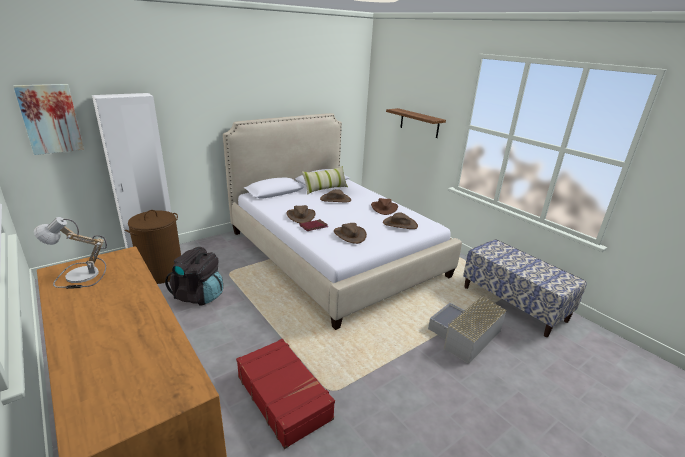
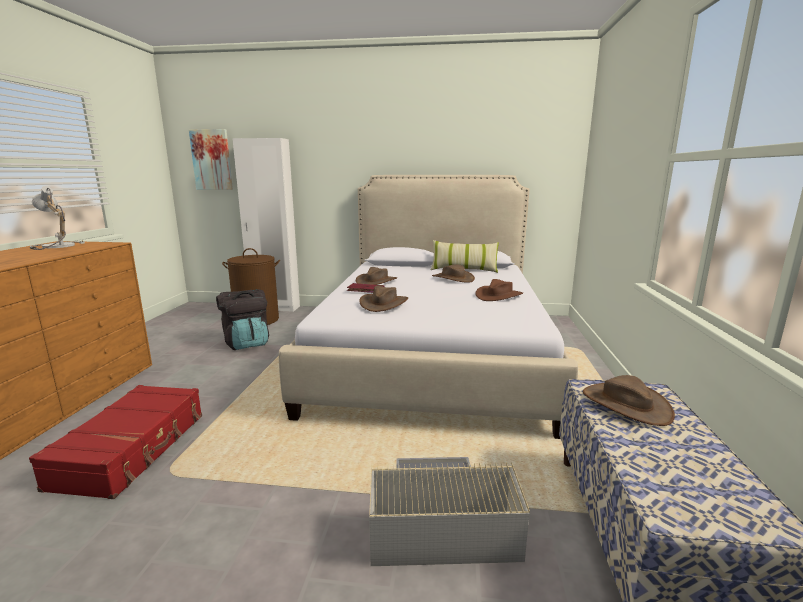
camera: 45 degrees right, 10 degrees down
(400, 224) = (480, 312): brown hat -> brown hat (625, 404)
(419, 123) = (622, 176): shelf -> none

